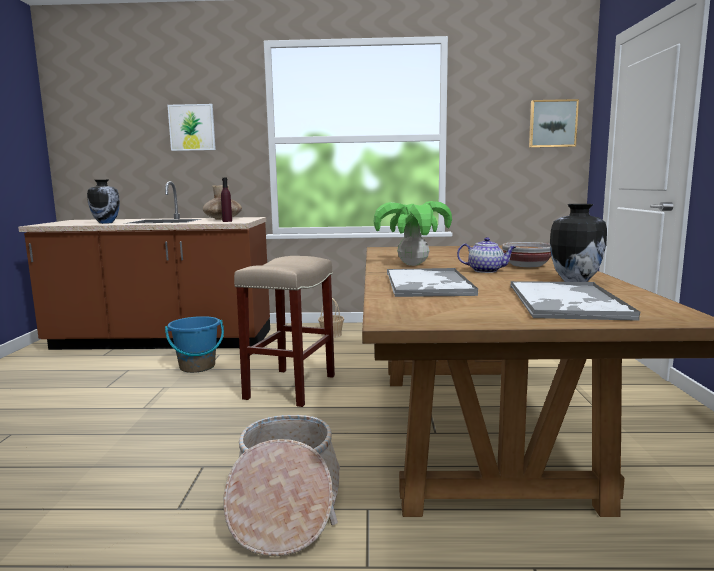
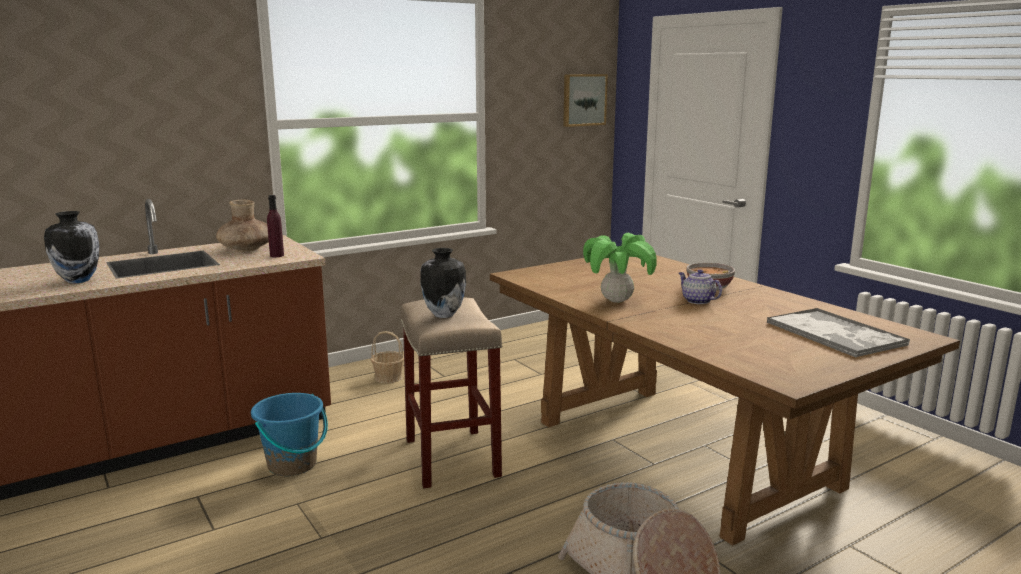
camera: 35 degrees left, 5 degrees up
(192, 127) = (147, 107): picture -> none
(428, 284) = (701, 330): tray -> none
(486, 271) = (697, 301): teapot -> teapot turned 105 degrees counterclockwise
(574, 281) = (786, 305): vase -> vase (443, 315)

